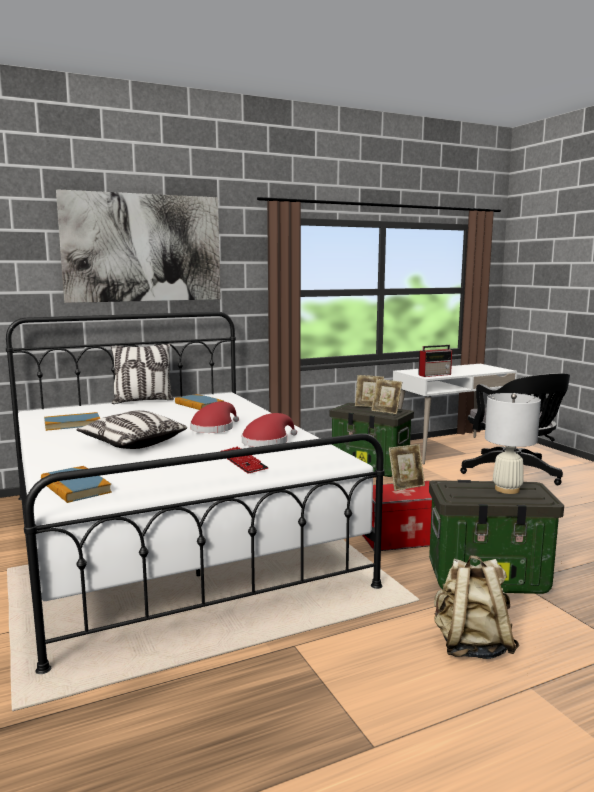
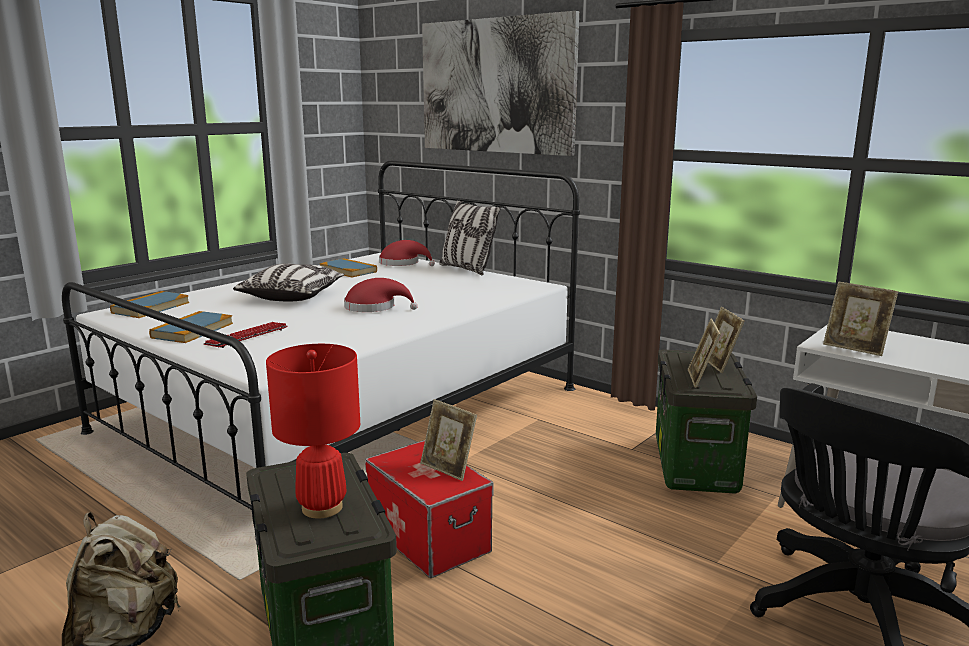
camera: 65 degrees right, 5 degrees up
(199, 405) = (477, 286): book -> book (192, 330)
(267, 442) = (333, 333): red hat -> red hat (402, 263)
(435, 375) = (855, 348): radio -> picture frame
(507, 489) = (322, 507): white table lamp -> red table lamp

